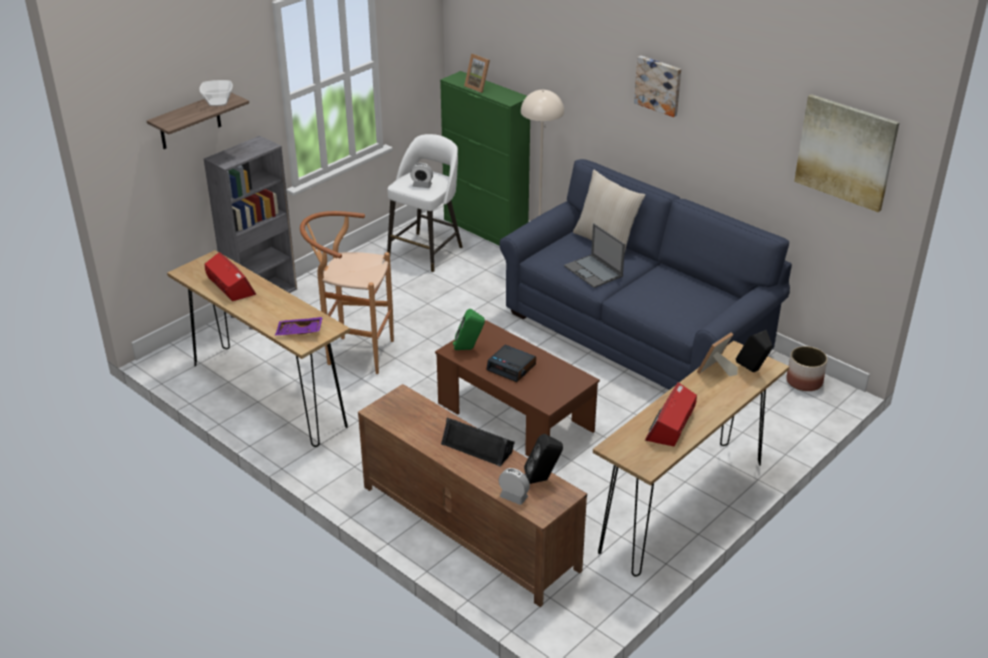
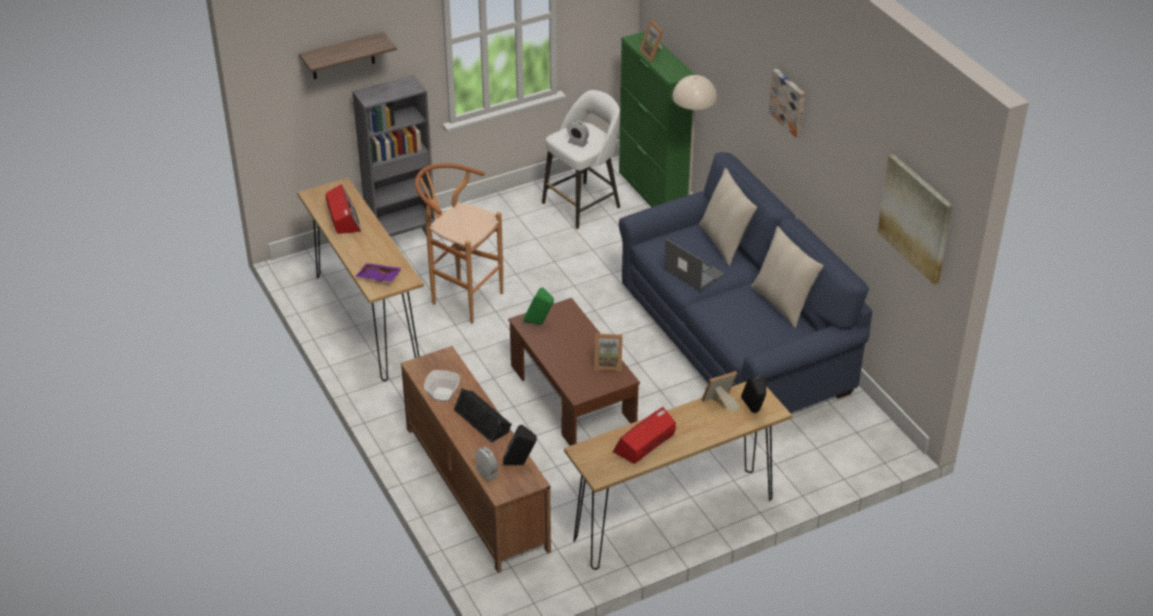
camera: 20 degrees right, 5 degrees up
(217, 102) = (368, 44): bowl -> bowl (442, 394)
(512, 367) = (567, 351): alarm clock -> none
(558, 369) = (608, 363): none -> picture frame
(593, 271) = (693, 271): laptop -> laptop turned 150 degrees clockwise
(693, 281) = (783, 303): none -> beige pillow
(804, 381) = (871, 429): planter -> none

